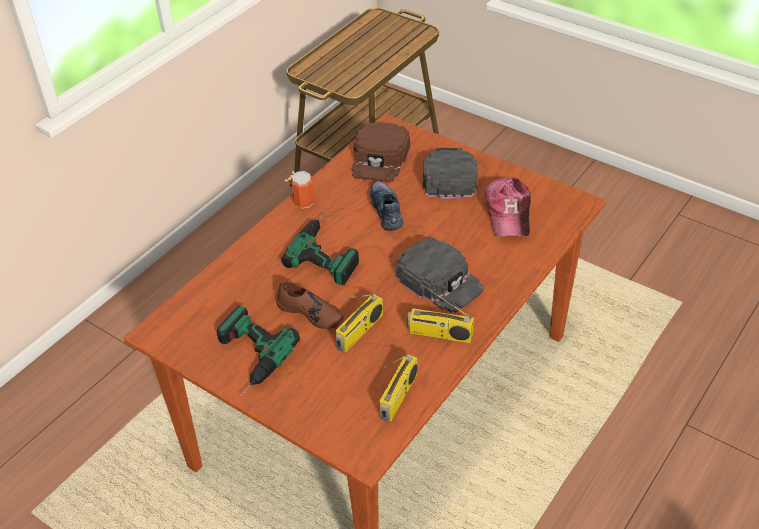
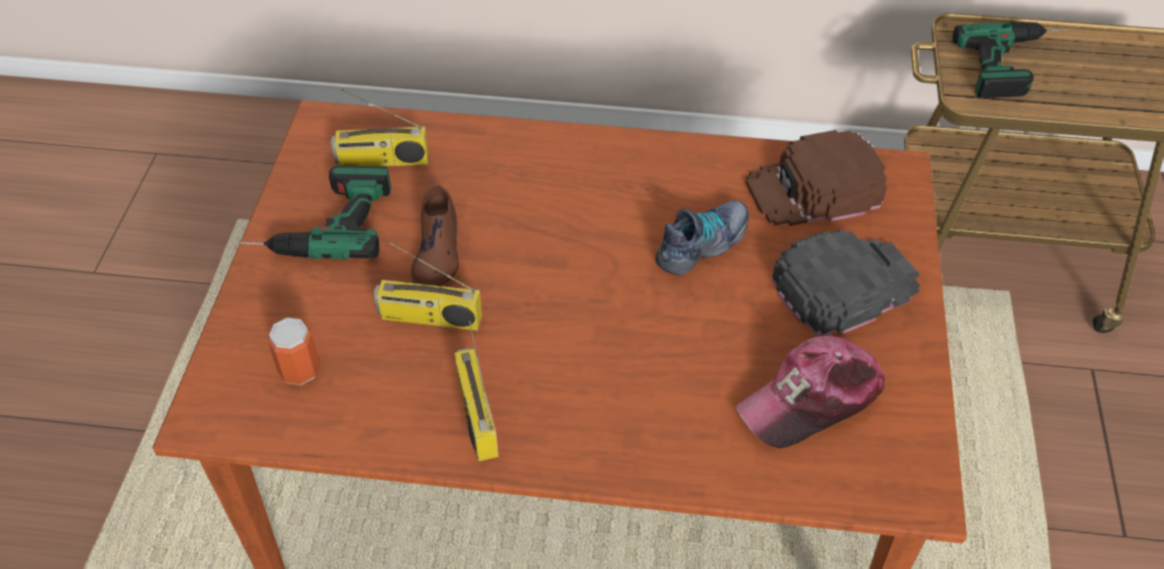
camera: 60 degrees right, 5 degrees up
(304, 202) = (652, 149): can -> can (299, 370)
(329, 250) = (573, 217): power drill -> power drill (1018, 64)
(399, 397) = (325, 414): radio -> radio (382, 161)
(440, 281) = (590, 370): black cap -> none

